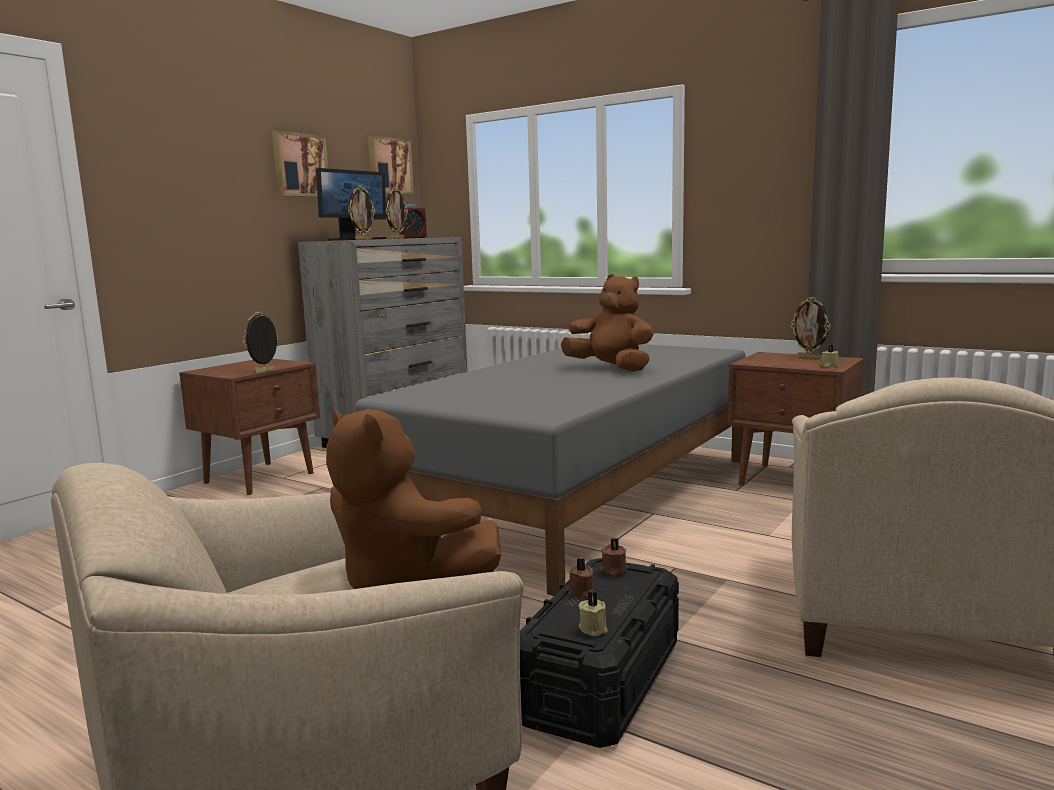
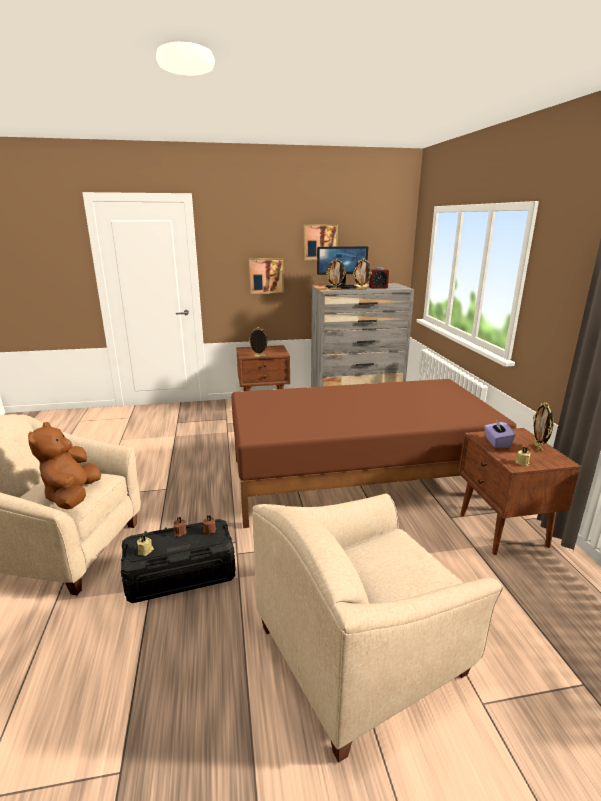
camera: 45 degrees right, 10 degrees up
(389, 166) = (388, 238): picture -> picture (266, 275)
(581, 497) = (360, 478): grey bed -> brown bed
(611, 369) = (382, 410): brown plush toy -> none
(773, 362) = (496, 442): none -> purple tissue box

